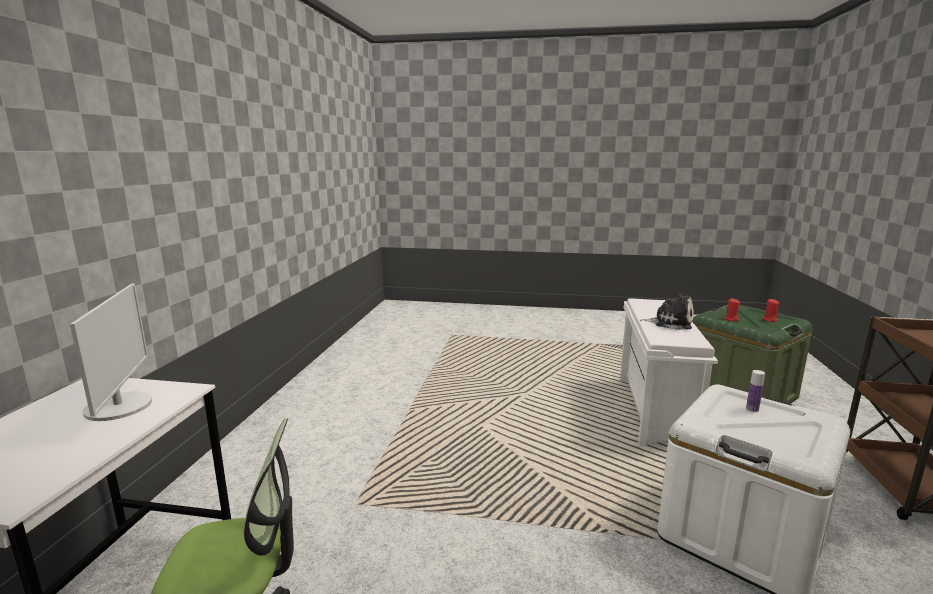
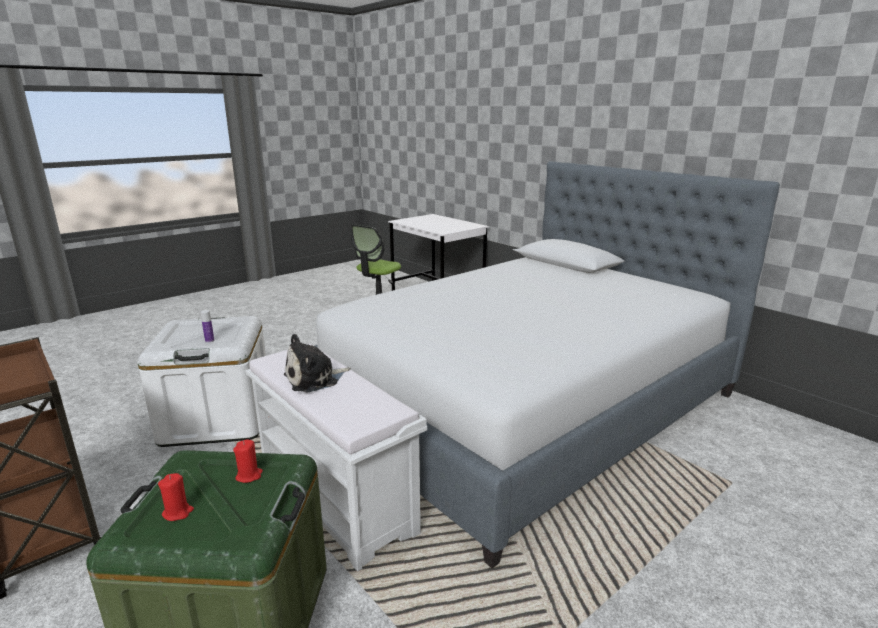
camera: 130 degrees right, 5 degrees up
(120, 406) = (444, 227): monitor -> none
(446, 395) = (525, 404): none -> bed

